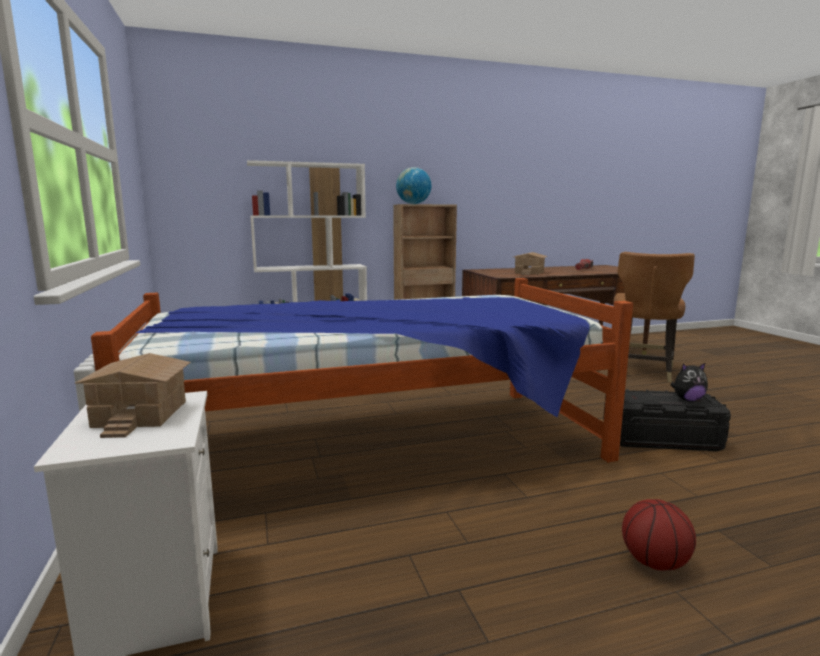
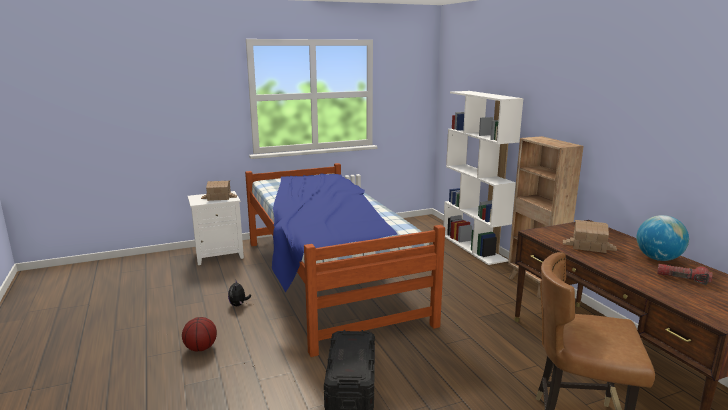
camera: 85 degrees right, 5 degrees up
(413, 204) = (540, 139): globe -> globe (658, 259)
(687, 399) = (347, 364): plush toy -> plush toy (238, 305)

